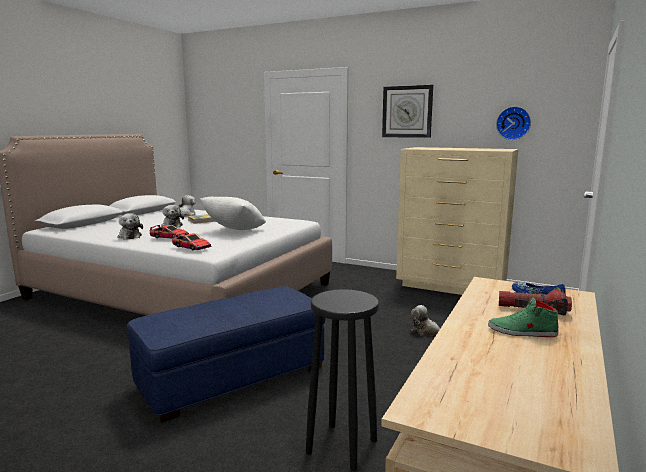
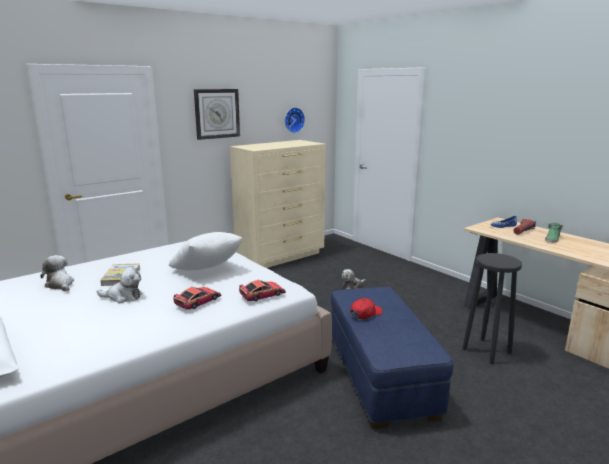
camera: 65 degrees left, 5 degrees up
(129, 236) = (148, 326): plush toy -> none
(233, 300) = (365, 313): none -> red cap

